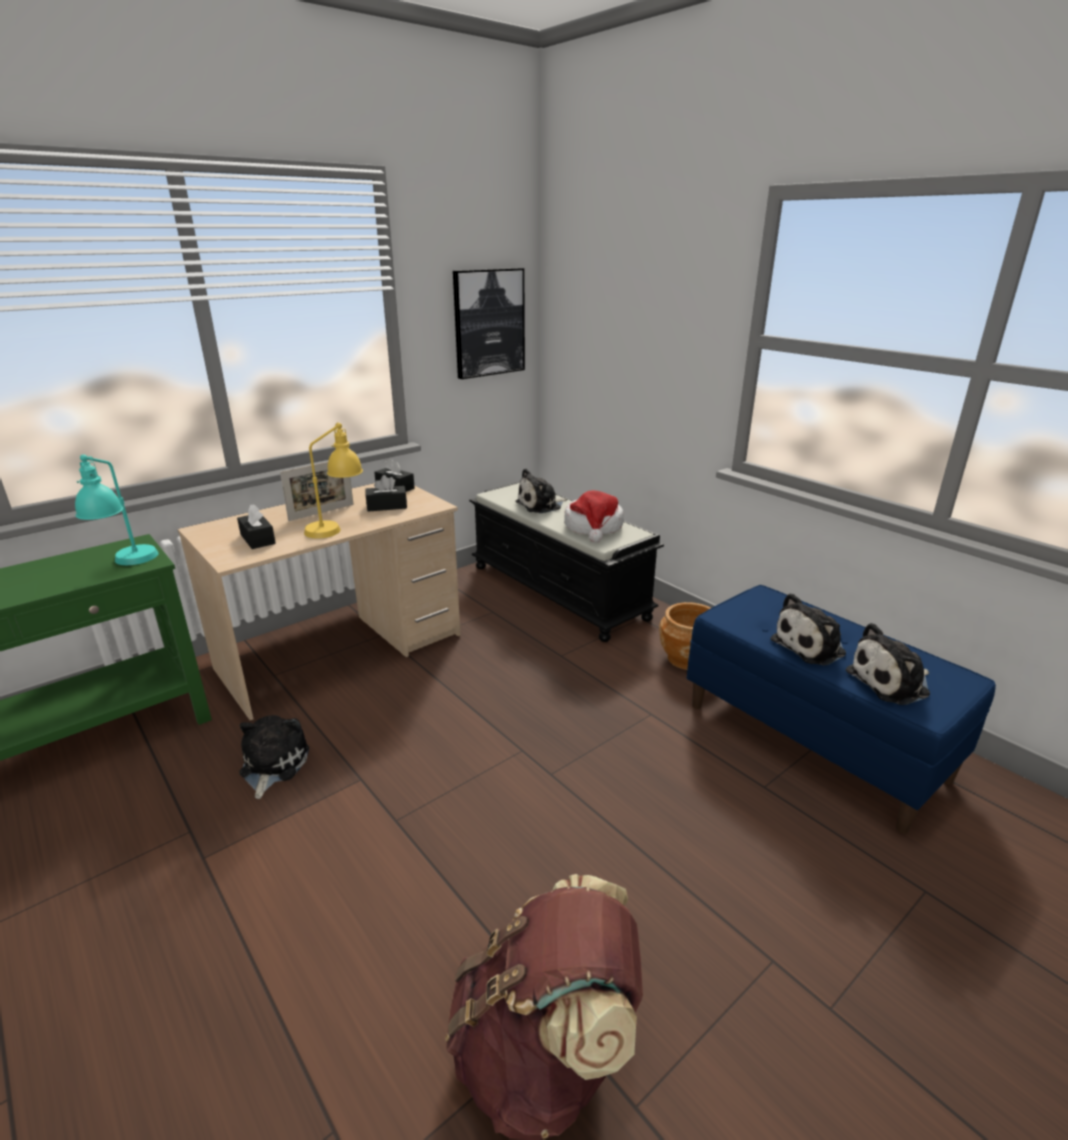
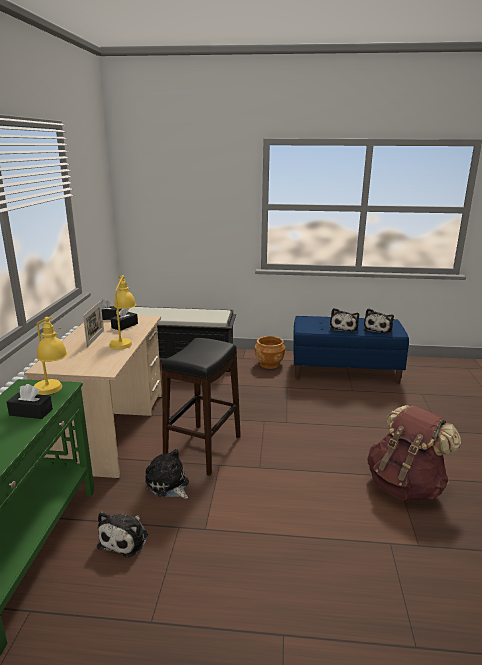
camera: 45 degrees left, 5 degrees down
(128, 564) = (53, 392): turquoise table lamp -> yellow table lamp
(257, 539) = (93, 359): black tissue box -> black tissue box (31, 412)
(382, 742) = (203, 449): none -> black stool
(488, 323) = (99, 212): picture -> none
(541, 505) = (158, 313): plush toy -> plush toy (125, 539)
(593, 527) = (201, 315): hat -> none

